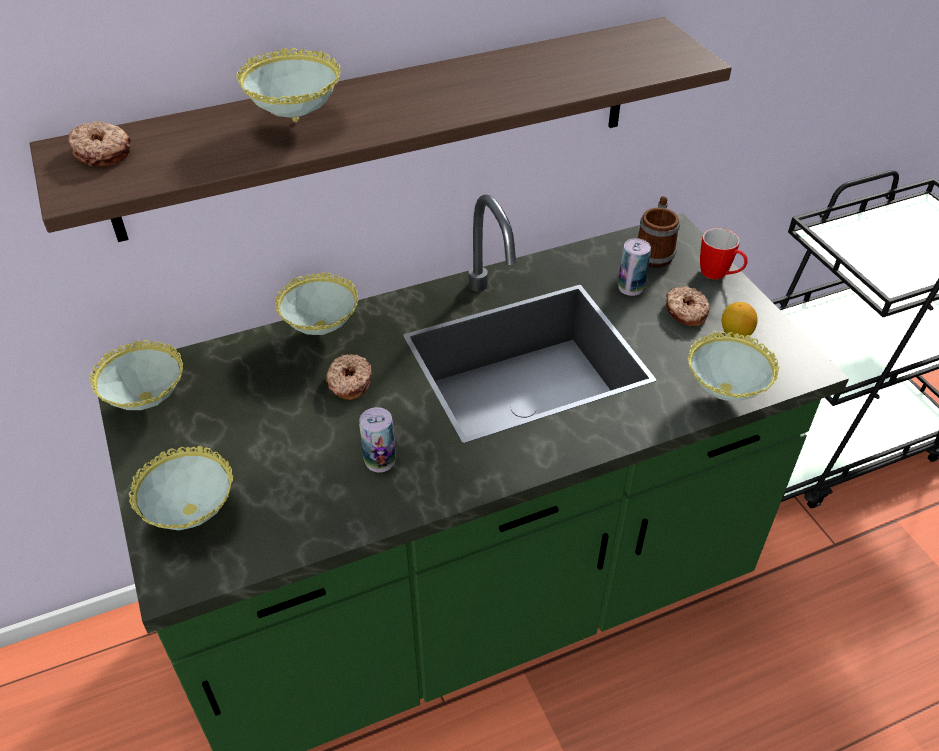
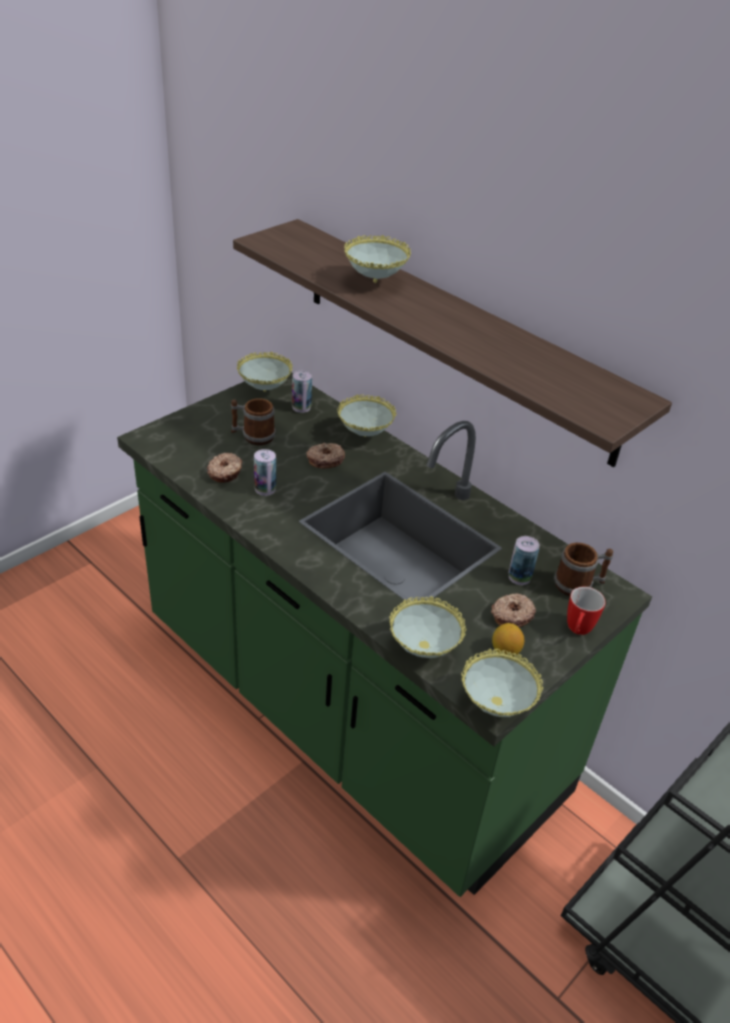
camera: 65 degrees right, 5 degrees down
(103, 152) = (301, 238): donut -> donut (225, 472)
(192, 517) = (190, 431): bowl -> bowl (495, 707)
(216, 375) = (301, 407): none -> can
(251, 444) = (252, 436): none -> mug

